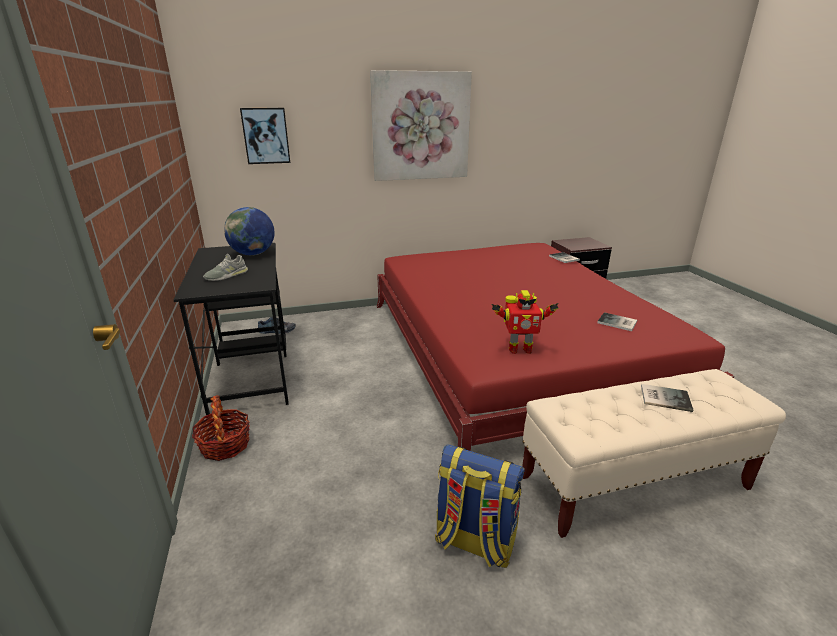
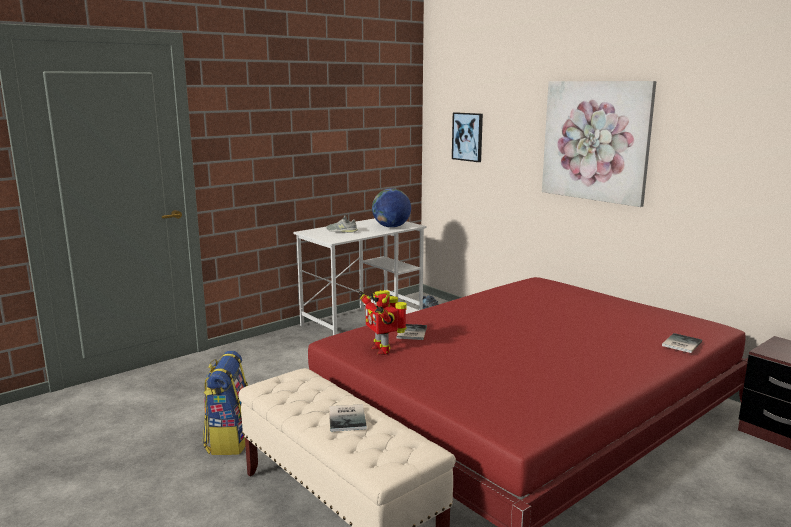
camera: 65 degrees right, 10 degrees down
(225, 445) = (276, 339): basket -> none
(251, 371) = (363, 320): black desk -> white desk
(618, 323) = (501, 388): book -> book (410, 333)

